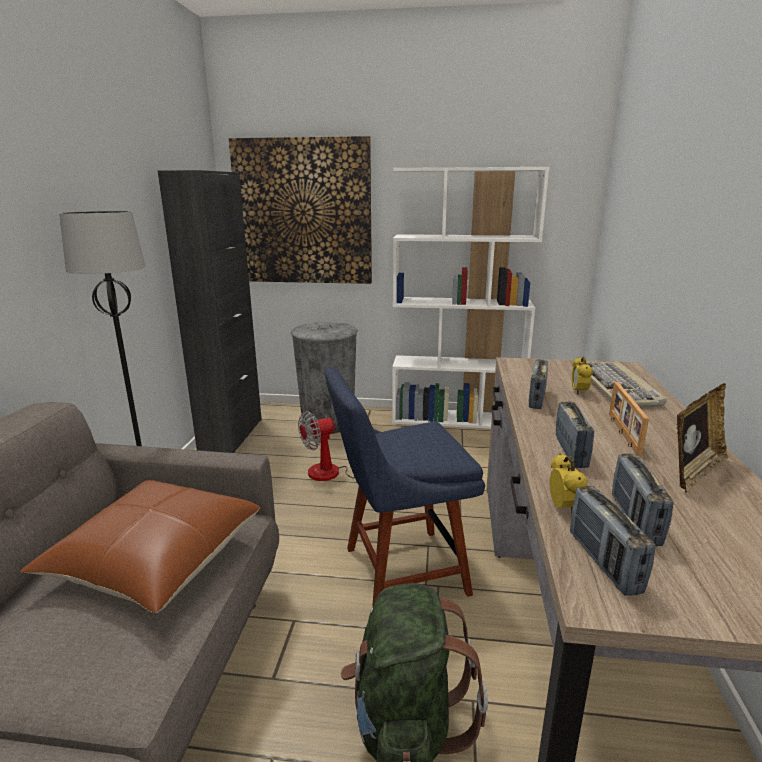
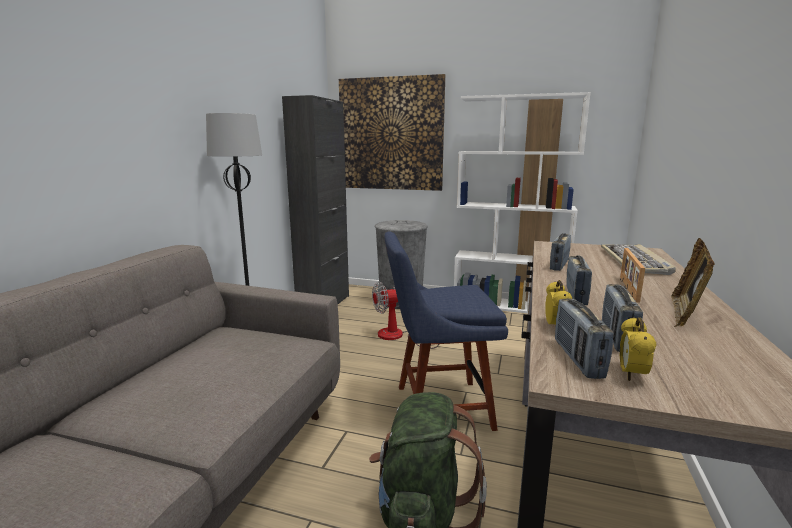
camera: 10 degrees right, 5 degrees down
(155, 559) = (241, 357): brown pillow -> none
(579, 392) = (598, 263): alarm clock -> alarm clock (631, 375)
(694, 472) = (685, 314): picture frame -> picture frame turned 150 degrees clockwise

